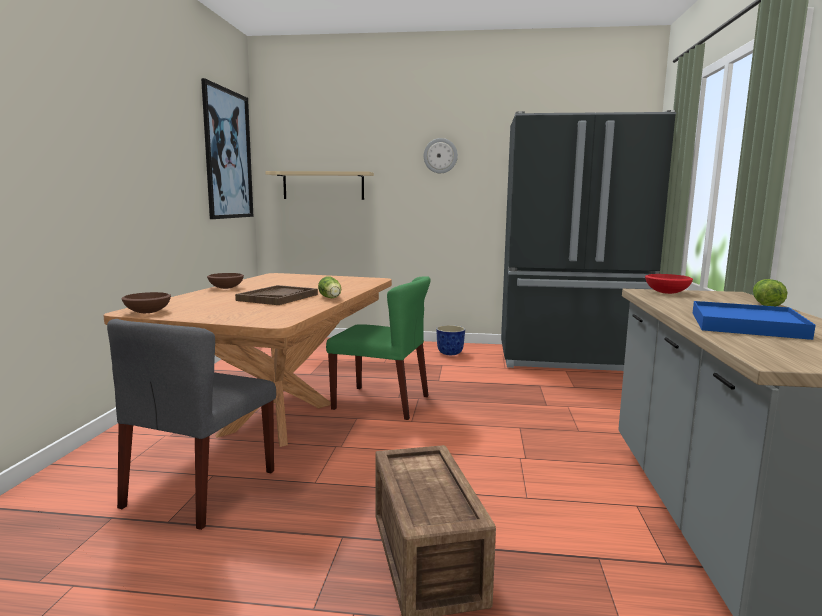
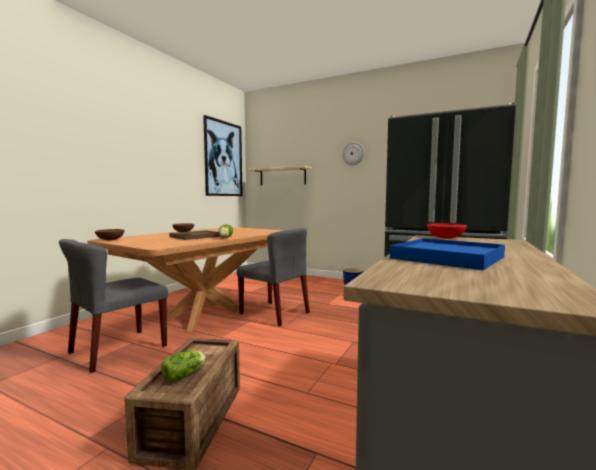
camera: 20 degrees right, 5 degrees down
(382, 402) = (275, 313): green chair -> grey chair
(766, 304) = (520, 247): lettuce -> lettuce (185, 375)

